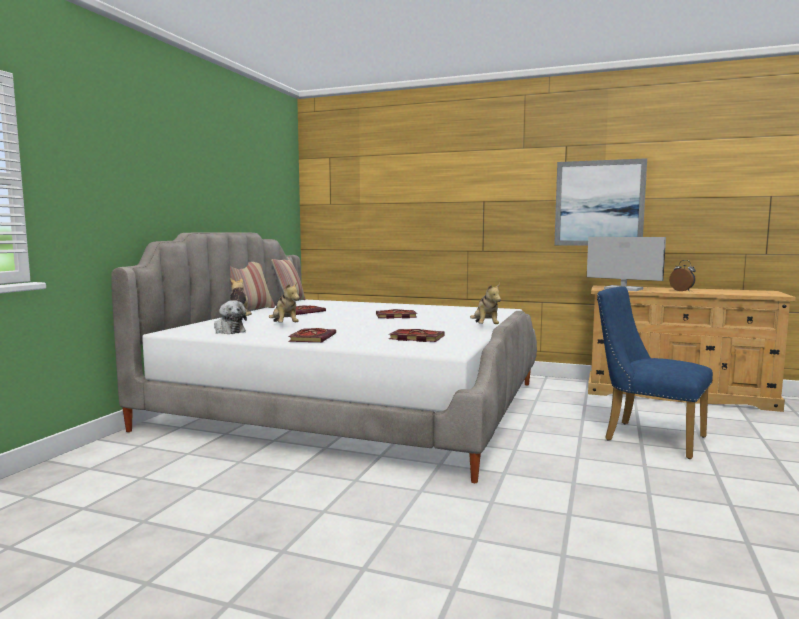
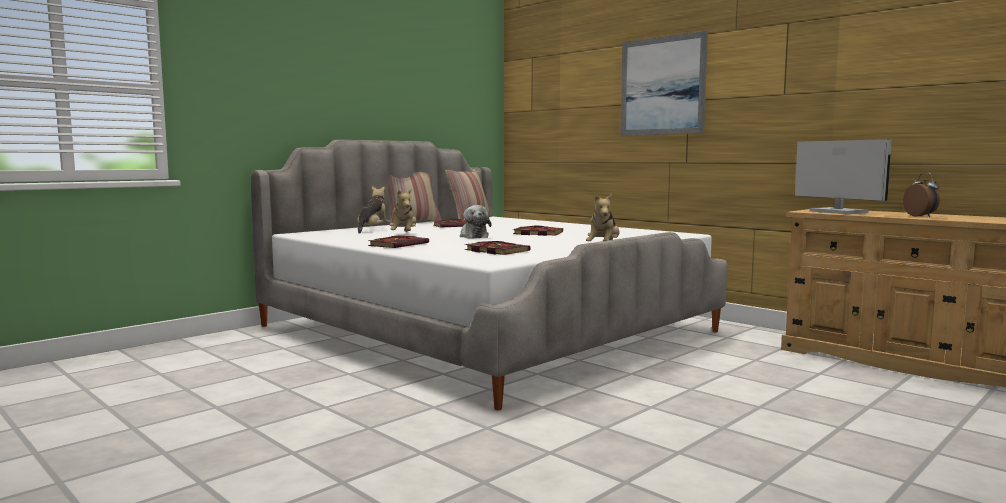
camera: 25 degrees right, 0 degrees up
(228, 331) = (344, 236): plush toy -> plush toy (473, 236)
(599, 203) = (828, 97): picture -> picture (662, 86)
(646, 437) = (779, 401): blue chair -> none

